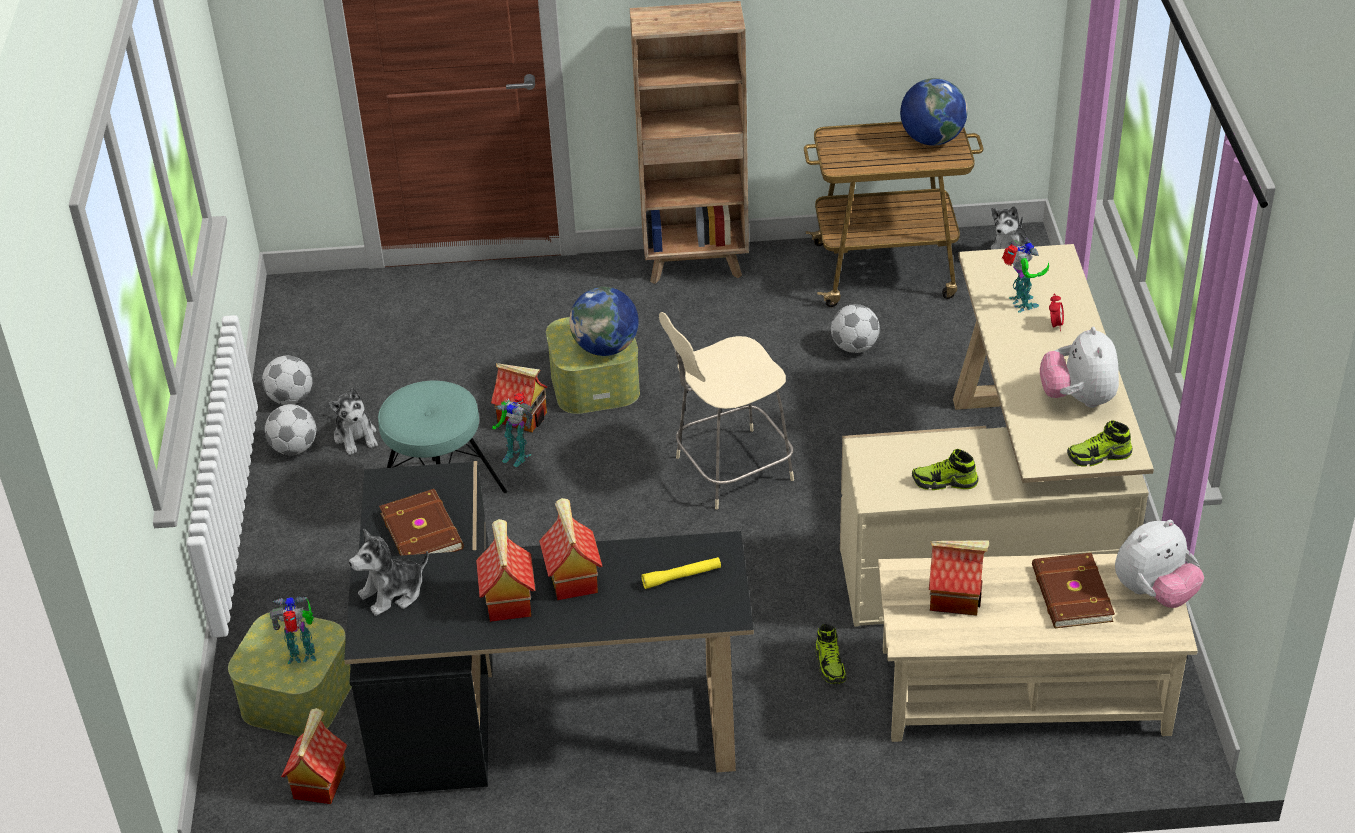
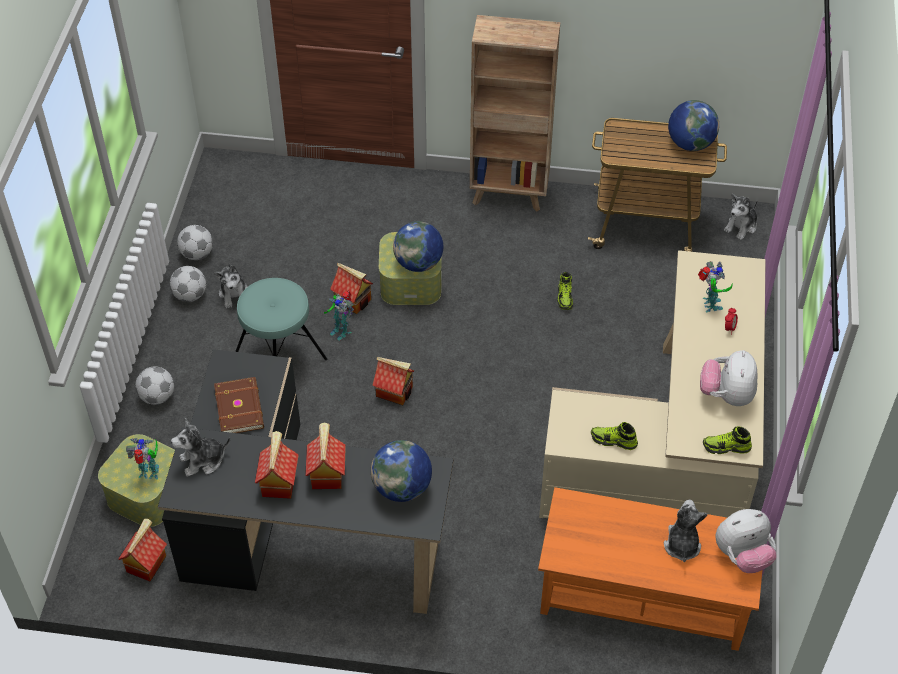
camera: 10 degrees right, 10 degrees up
(681, 577) = (402, 488): yellow flashlight -> globe
(730, 470) = (487, 372): beige chair -> none
(830, 664) = (514, 544): shoe -> shoe (565, 297)
(854, 347) = (604, 286): football -> football (157, 397)
(956, 598) = (599, 530): toy house -> toy house (395, 391)
(1024, 690) = (644, 593): beige coffee table -> orange coffee table
(1070, 595) = (681, 544): brown book -> plush toy

